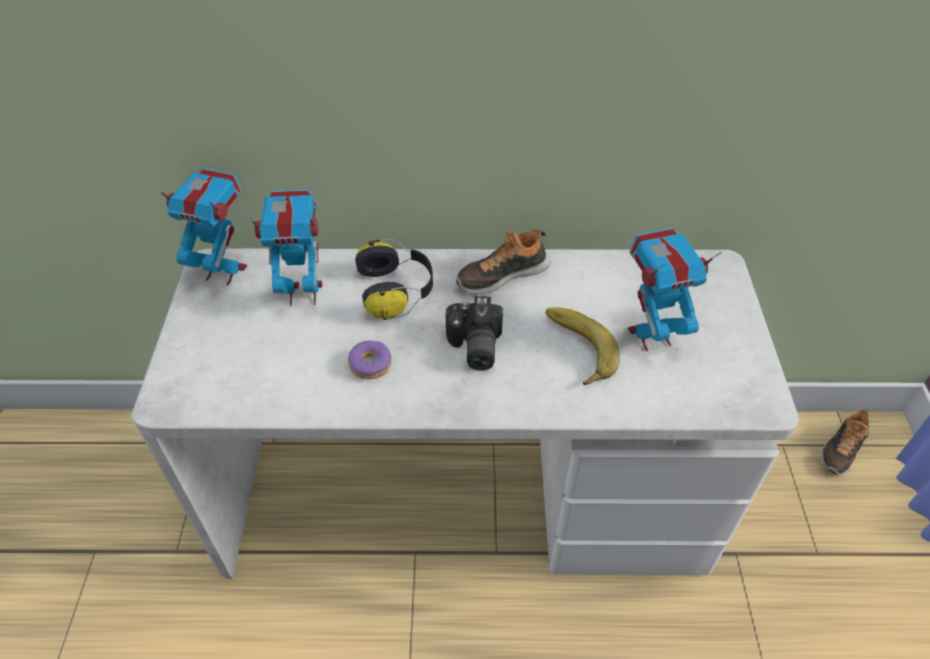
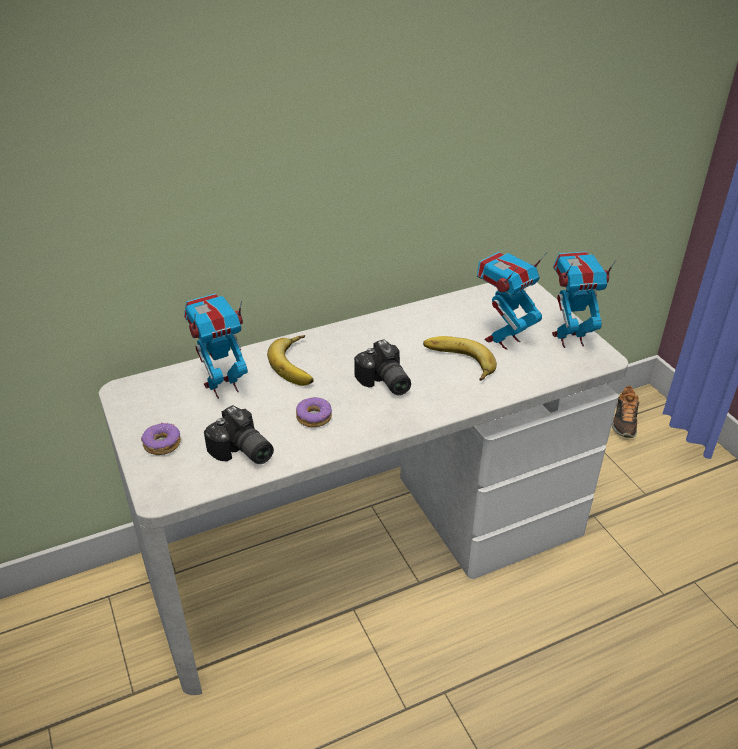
camera: 25 degrees left, 10 degrees down
(203, 342) = (162, 444): none -> donut
(224, 271) = (142, 391): toy robot -> toy robot (569, 339)
(271, 381) = (241, 452): none -> camera
(397, 291) = (298, 364): headphones -> banana
(502, 274) = (371, 332): shoe -> none

